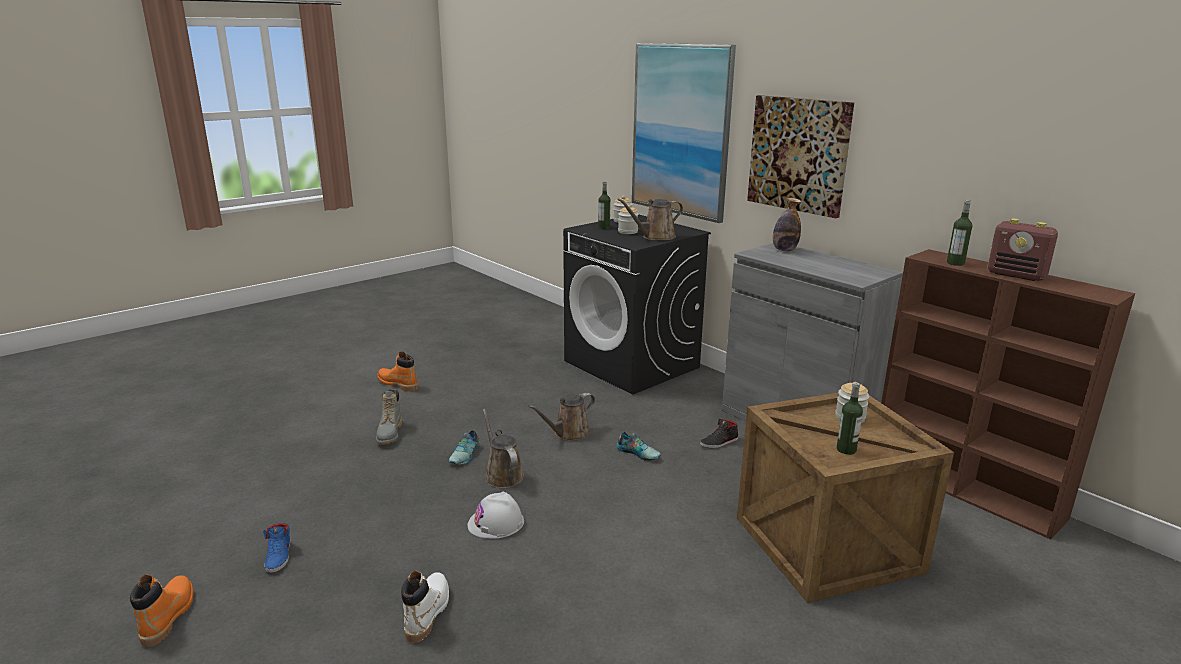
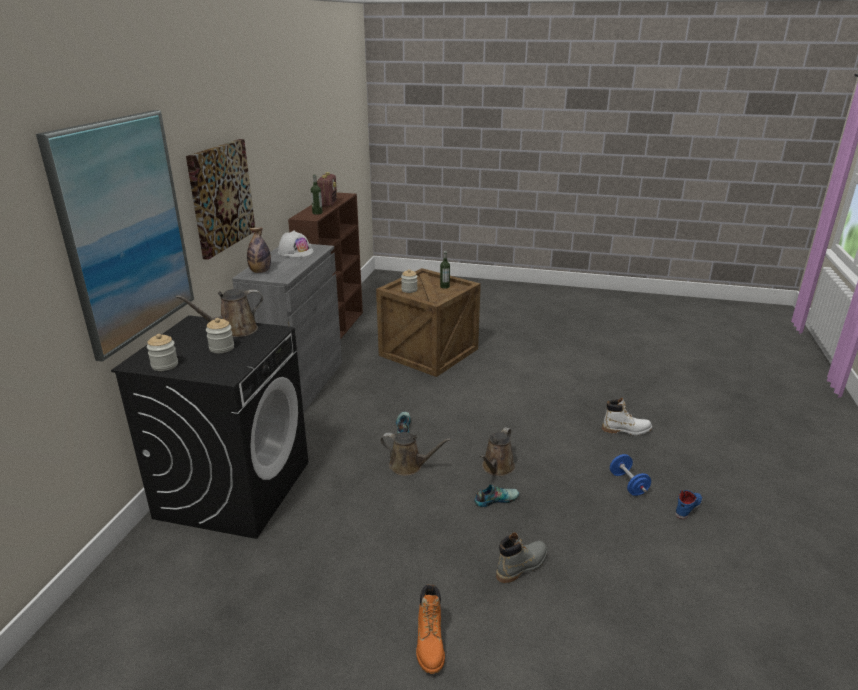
camera: 125 degrees left, 5 degrees up
(168, 615) = (771, 511): orange boot -> none
(362, 540) = (628, 484): none -> blue dumbbell
(427, 612) = (626, 430): white boot -> white boot turned 150 degrees counterclockwise
(496, 523) = (543, 444): white hard hat -> white hard hat (295, 251)
(604, 227) = (208, 365): bottle -> none
(655, 237) = (234, 331): brown watering can -> brown watering can turned 120 degrees clockwise
(719, 442) = (355, 402): black shoe -> none

